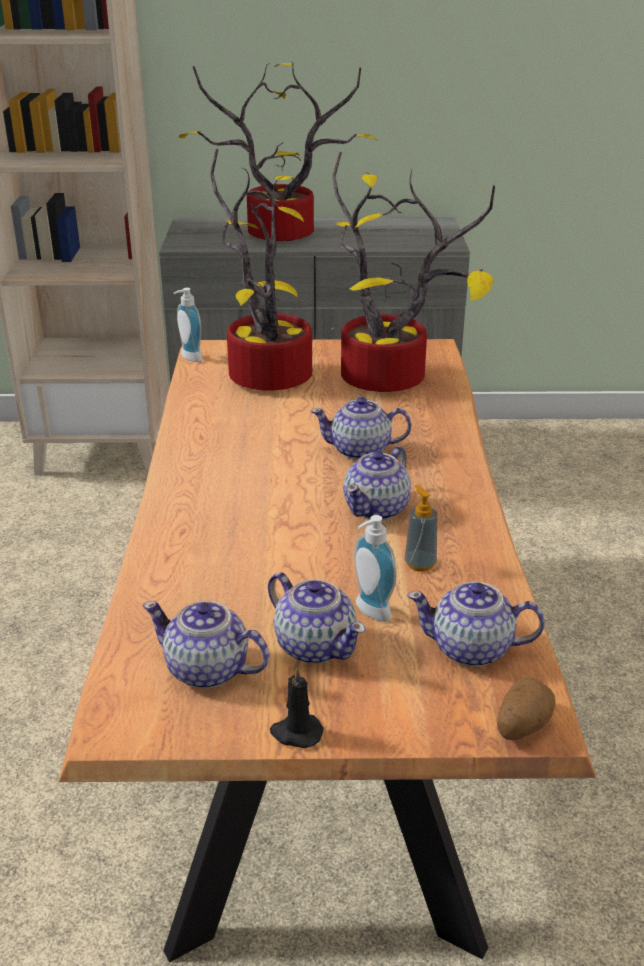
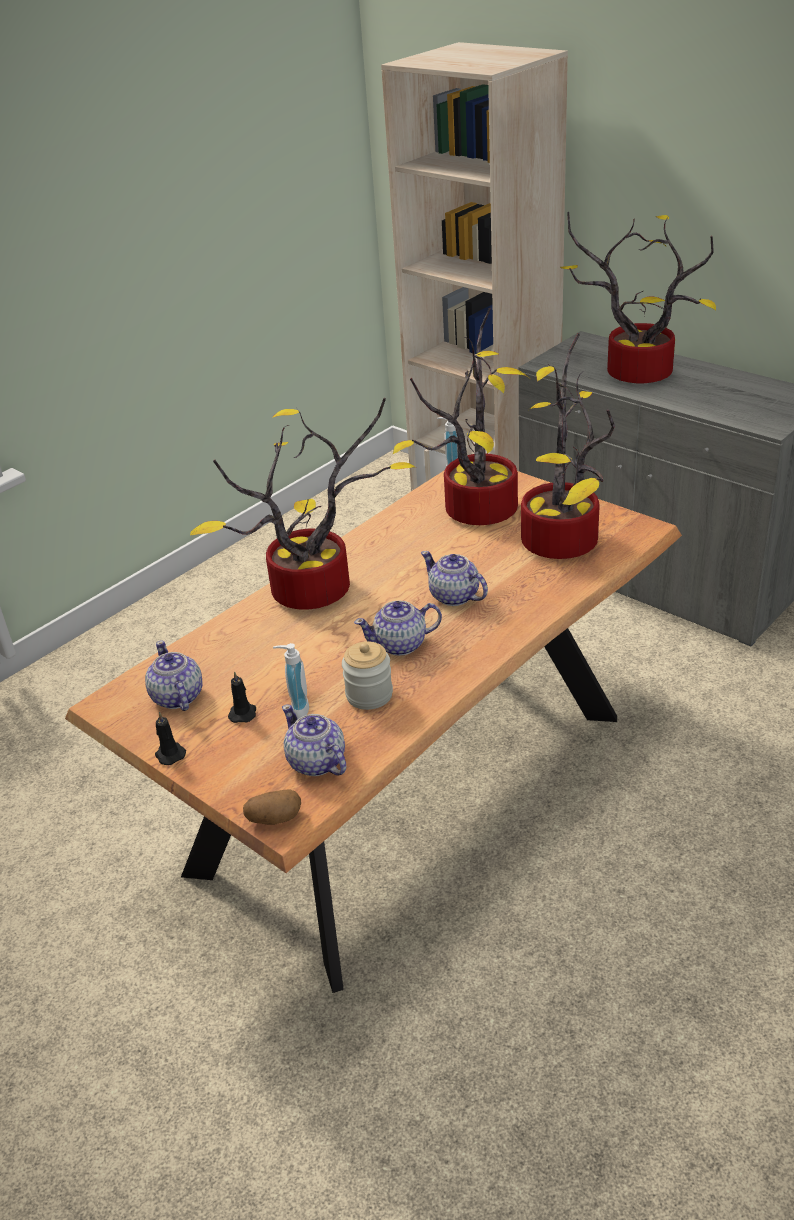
camera: 45 degrees right, 5 degrees up
(208, 505) = (309, 595): none -> potted plant
(315, 645) = (243, 713): teapot -> black candle
(420, 564) = (369, 695): soap dispenser -> jar

